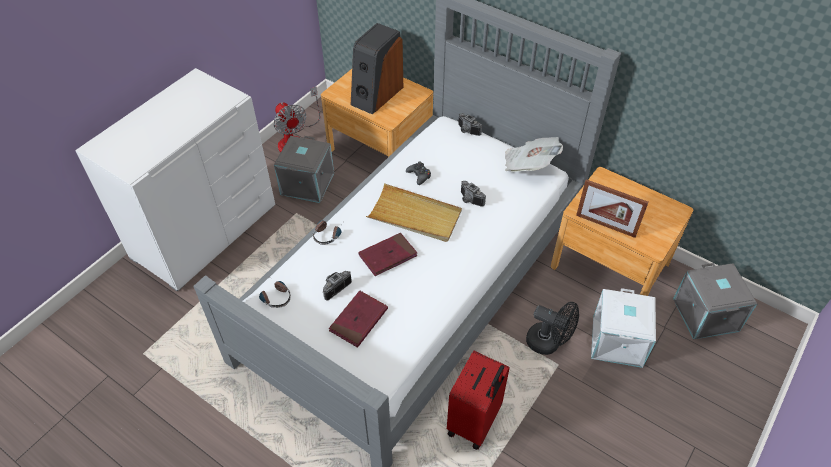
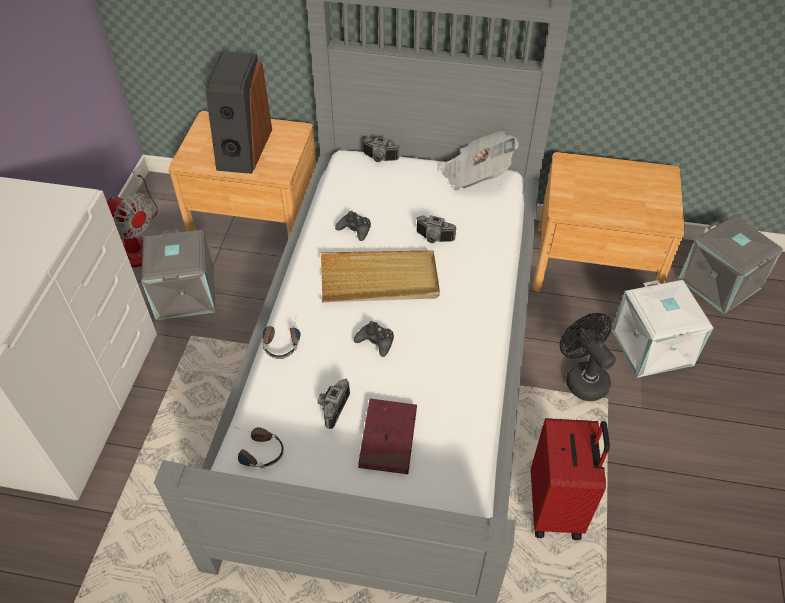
camera: 25 degrees left, 0 degrees up
(388, 256) = (376, 341): red book -> black game controller
(548, 342) = (582, 378): black fan -> black fan turned 120 degrees counterclockwise
(605, 225) = (602, 215): picture frame -> none

